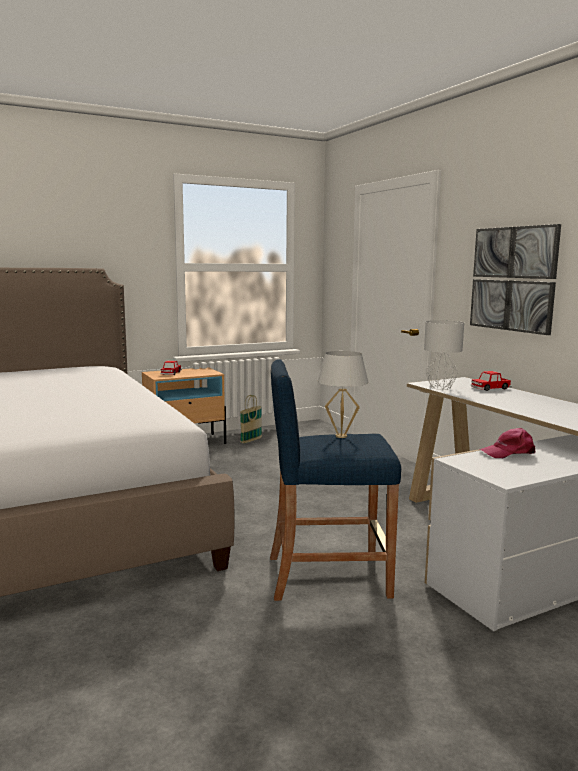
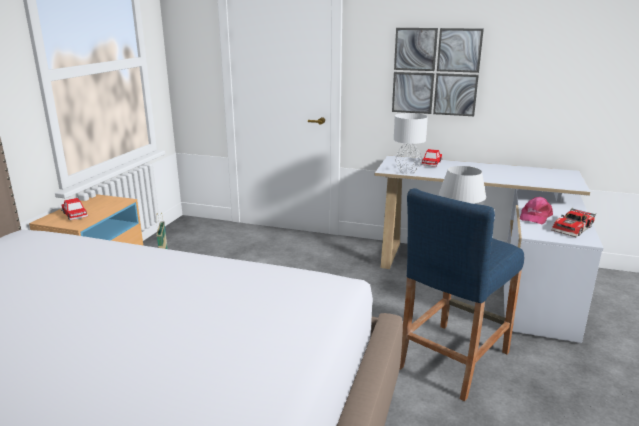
camera: 45 degrees left, 10 degrees up
(523, 471) = (574, 229): none -> toy car

